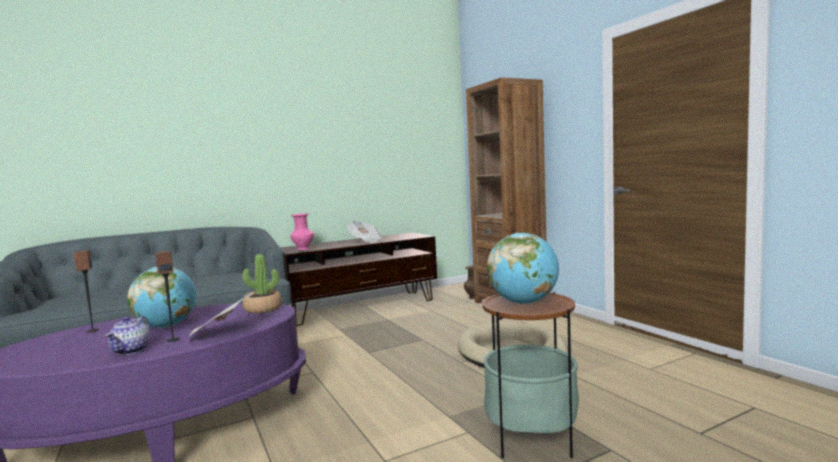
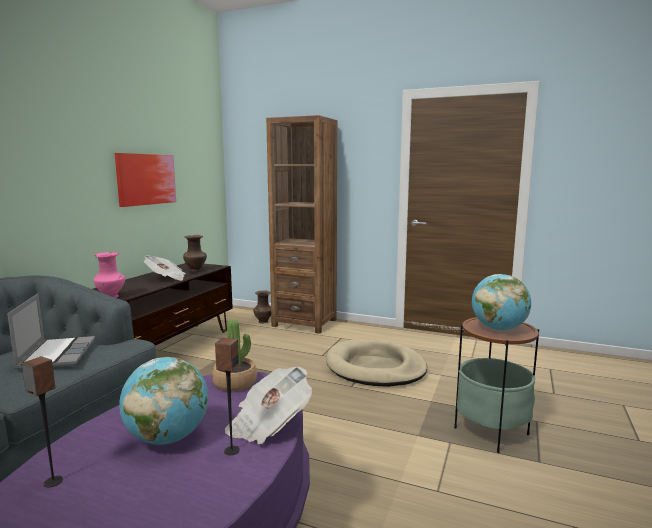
camera: 40 degrees left, 5 degrees up
(131, 351) = (215, 483): teapot -> none
(220, 278) = (57, 354): none -> laptop
(366, 156) = (146, 179): none -> picture
(400, 237) = (196, 270): none -> brown vase

